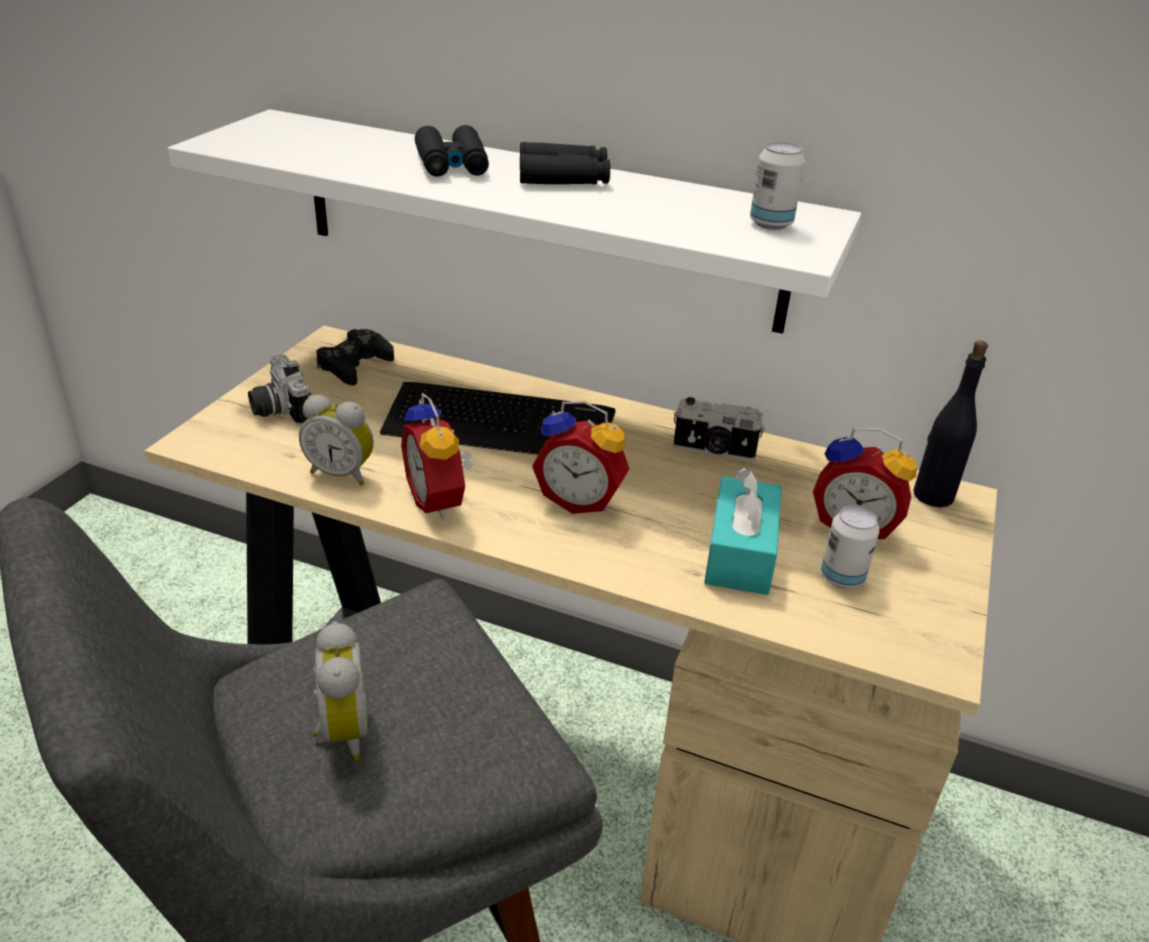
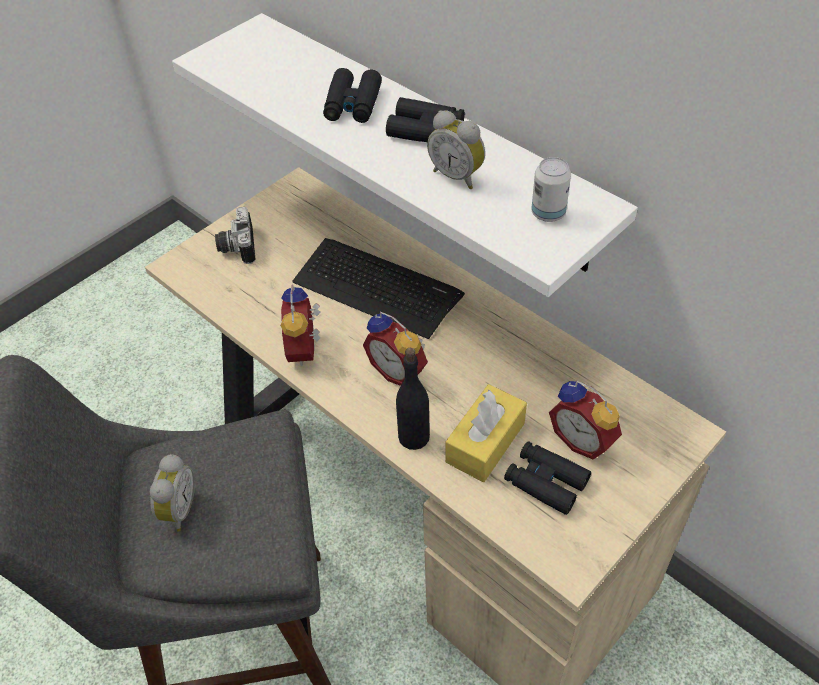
camera: 25 degrees right, 15 degrees up
(342, 473) = (255, 312): alarm clock -> alarm clock (457, 176)
(355, 365) = (303, 212): black game controller -> none
(714, 451) = (520, 346): camera -> none
(740, 553) = (485, 442): turquoise tissue box -> yellow tissue box
(842, 578) = (545, 482): can -> black binoculars
(932, 495) = (666, 426): black bottle -> black bottle (414, 436)

